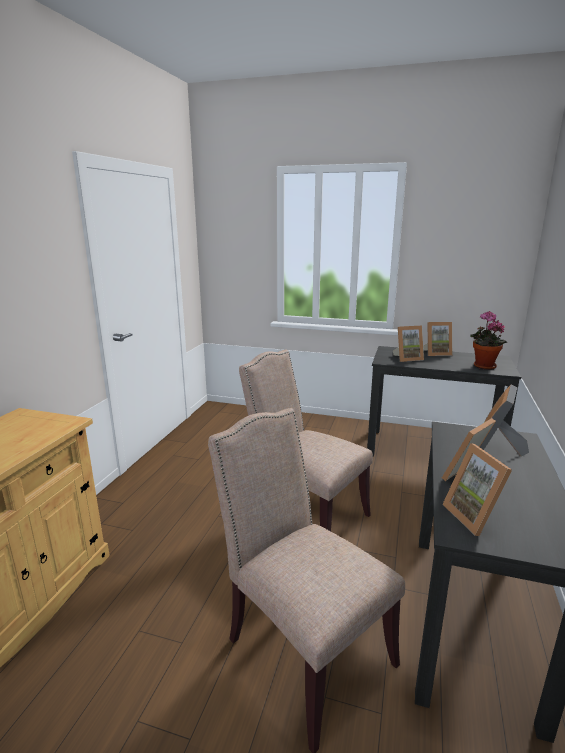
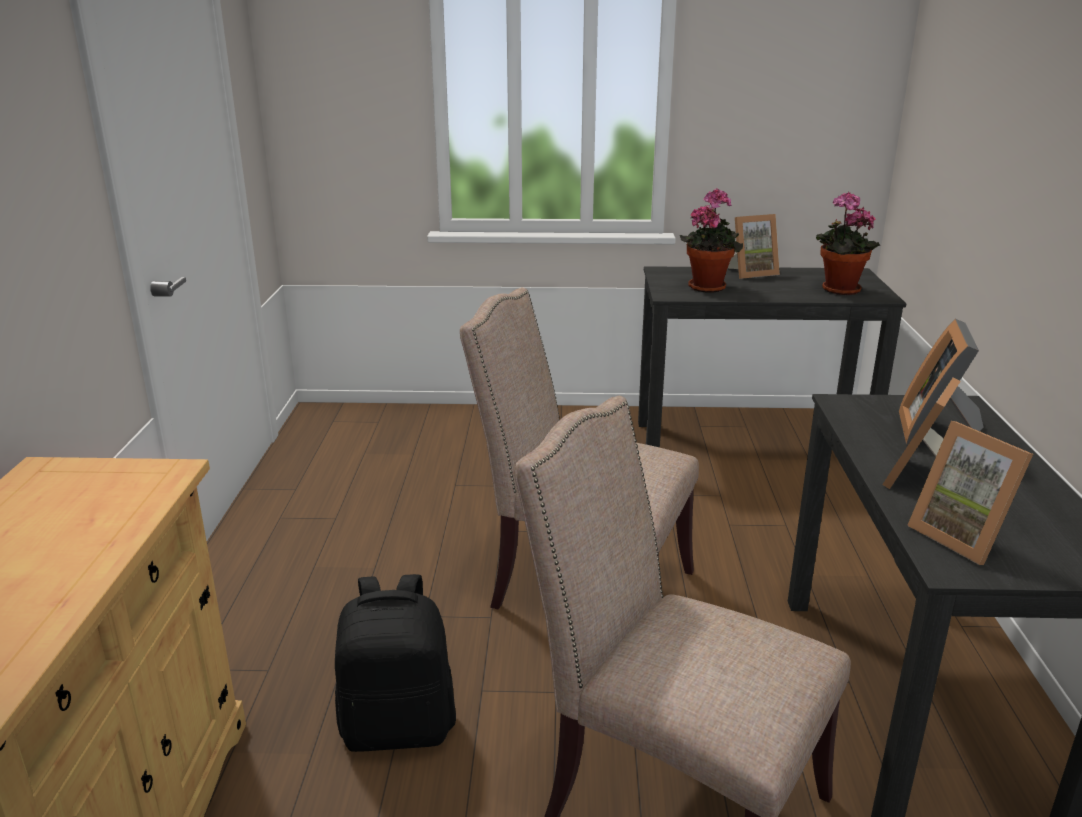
camera: 15 degrees left, 5 degrees up
(179, 571) = (399, 726): none -> black backpack
(407, 358) = (708, 286): picture frame -> potted plant

